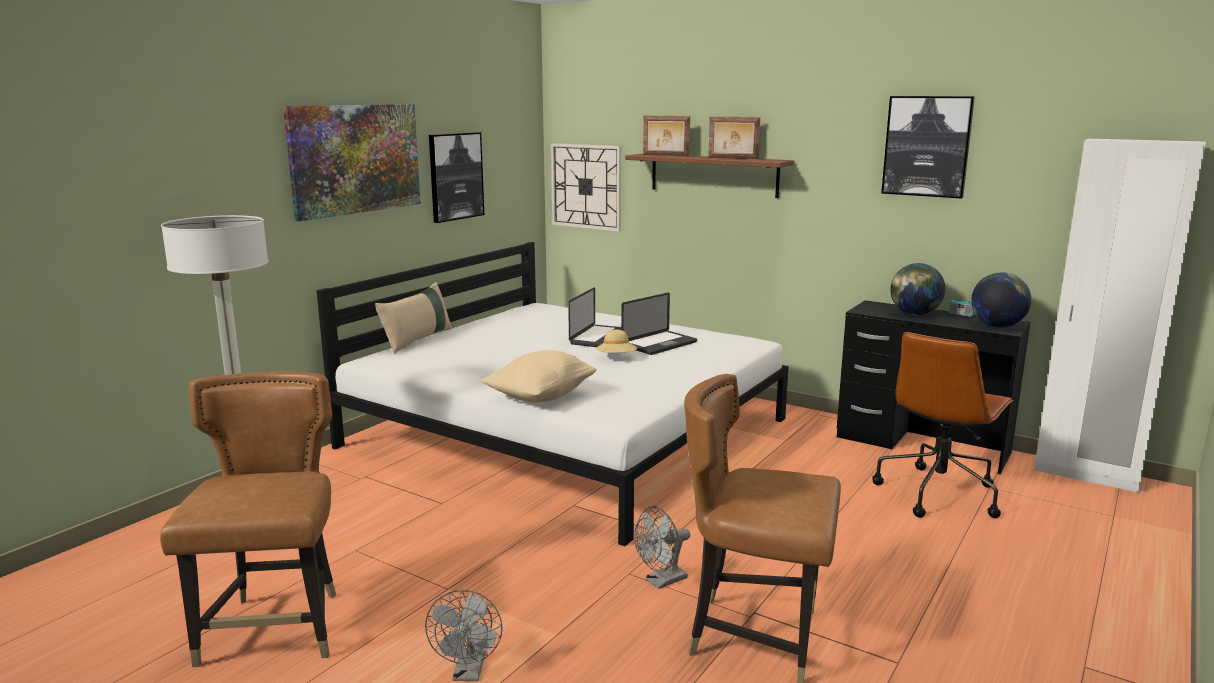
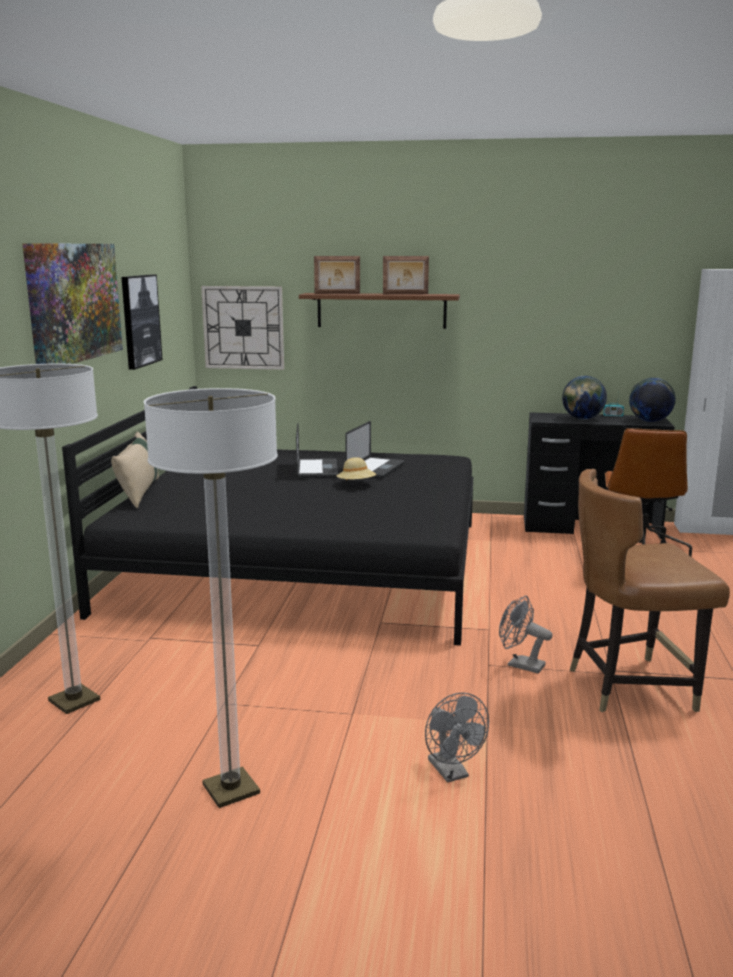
camera: 25 degrees left, 0 degrees up
(276, 629) = (231, 789): brown chair -> floor lamp
(540, 397) = (340, 525): beige pillow -> none
(568, 432) = (303, 564): white bed -> black bed
(661, 581) = (520, 665): grey fan -> grey fan turned 90 degrees clockwise
(927, 146) = (576, 278): picture -> none

